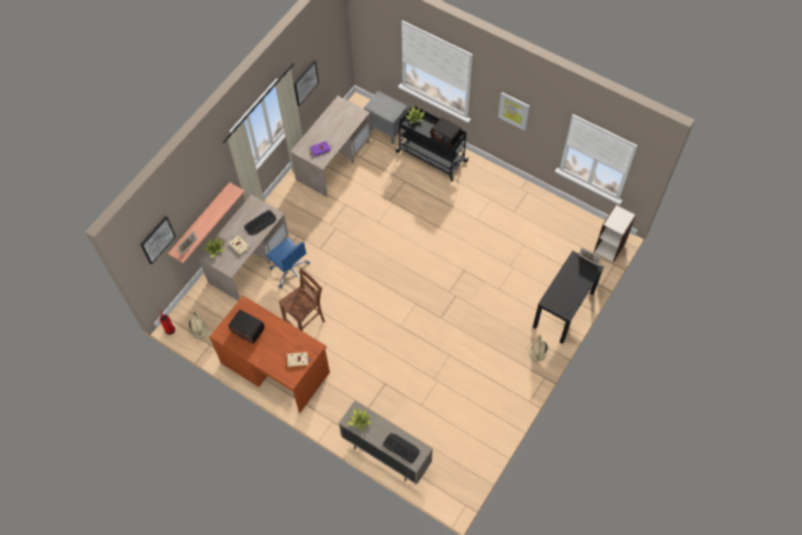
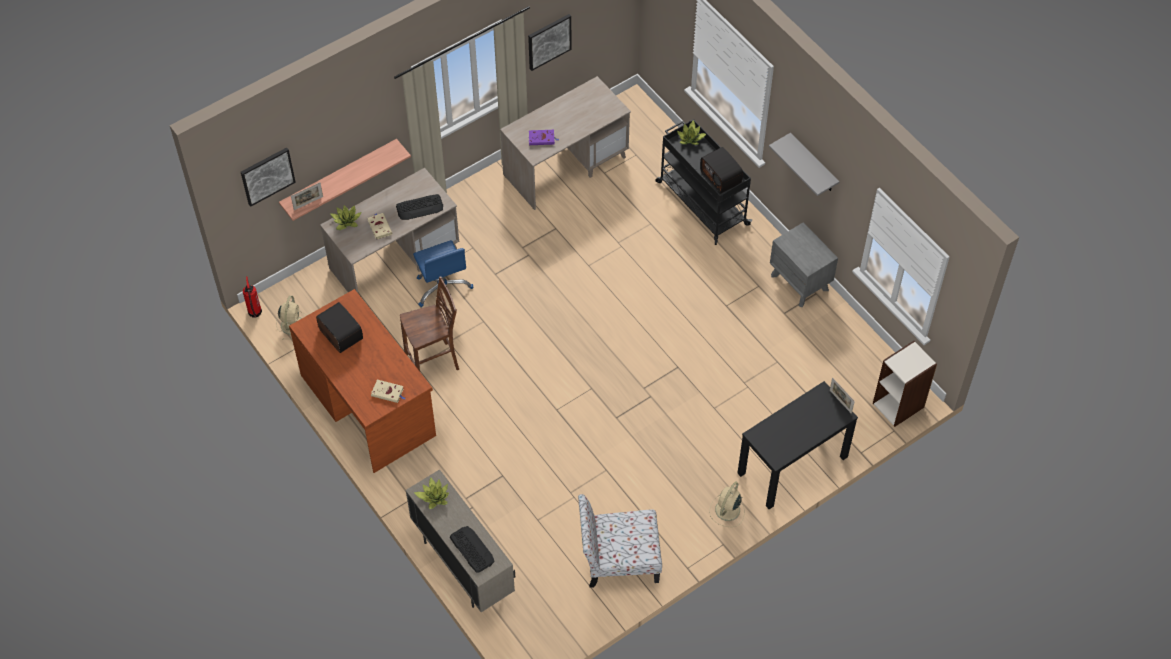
camera: 20 degrees right, 5 degrees down
(386, 129) = (657, 147): grey nightstand -> grey nightstand (800, 282)
(484, 412) = (619, 559): none -> chair
(514, 110) = (813, 164): picture -> grey shelf

